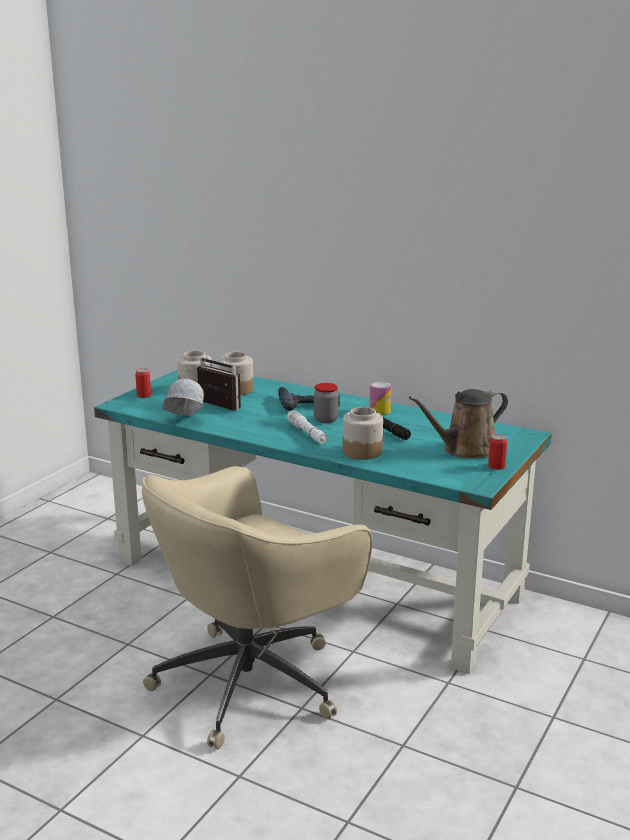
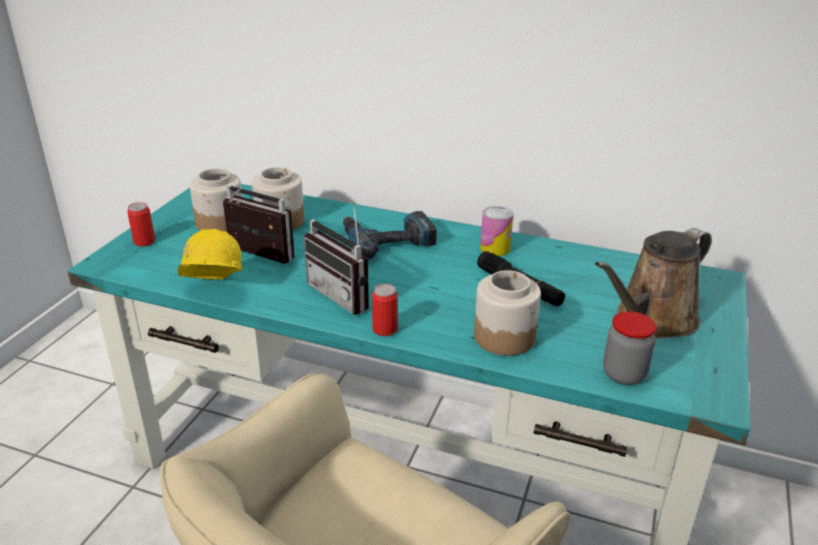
camera: 10 degrees left, 10 degrees up
(183, 422) = (212, 293): white hard hat -> yellow hard hat
(268, 427) = (345, 294): none -> radio
(307, 433) = (407, 303): white flashlight -> none
(326, 419) = (425, 271): jar -> jar (623, 374)
(496, 466) = (715, 352): can -> can (384, 329)

